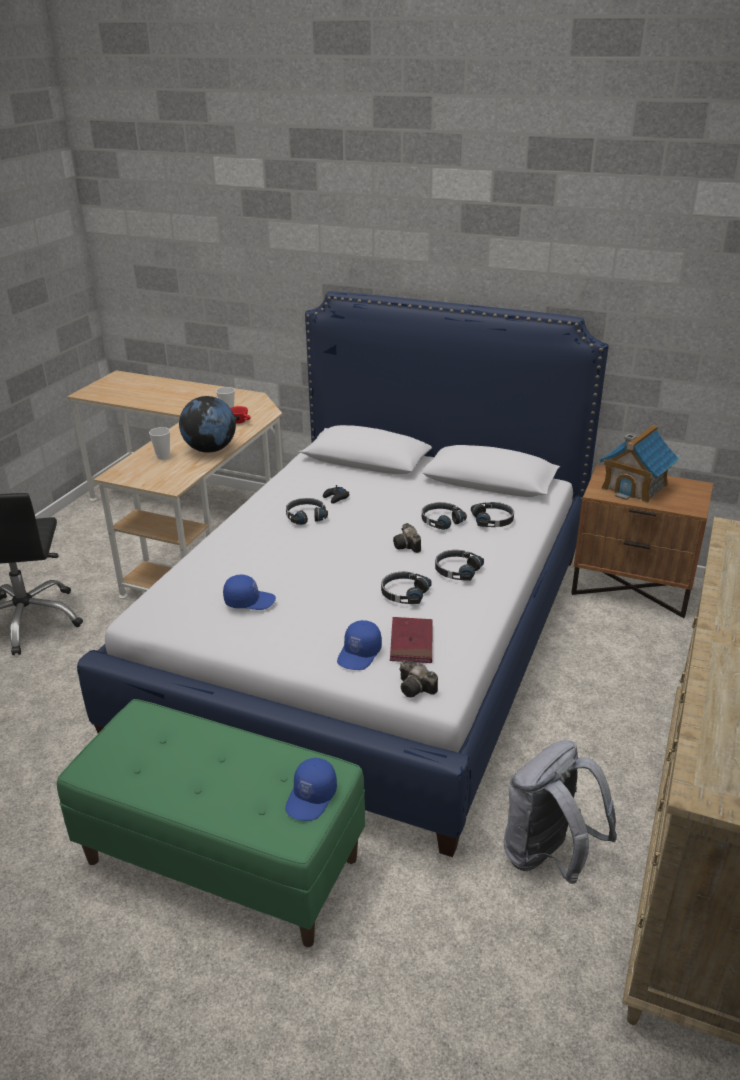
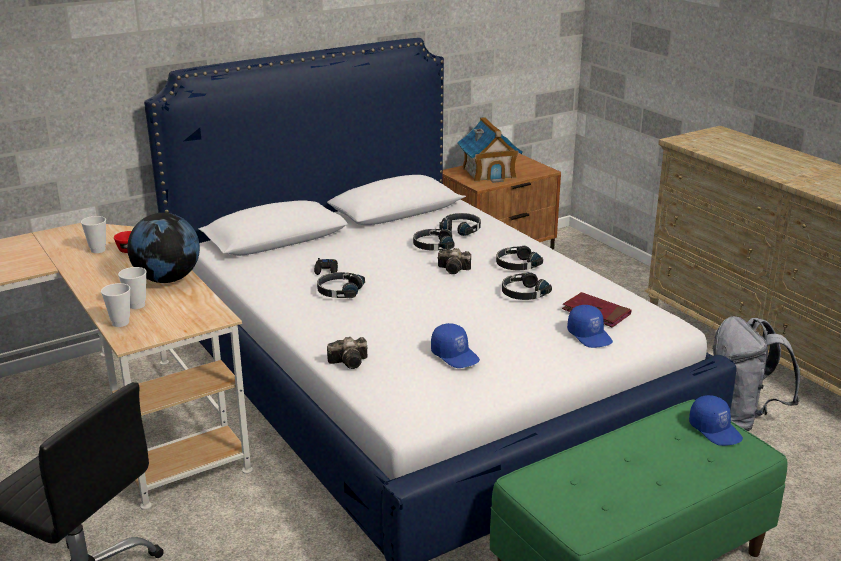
camera: 55 degrees left, 5 degrees down
(134, 462) = (120, 323): none -> cup
(249, 601) = (455, 355): blue cap -> blue cap turned 105 degrees clockwise
(417, 689) = (657, 330): camera -> camera (351, 362)

